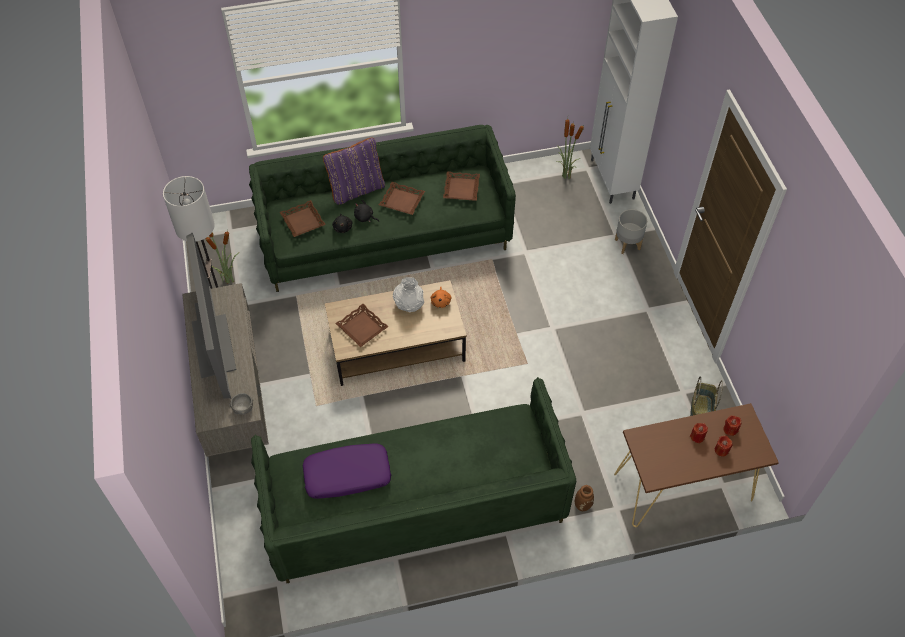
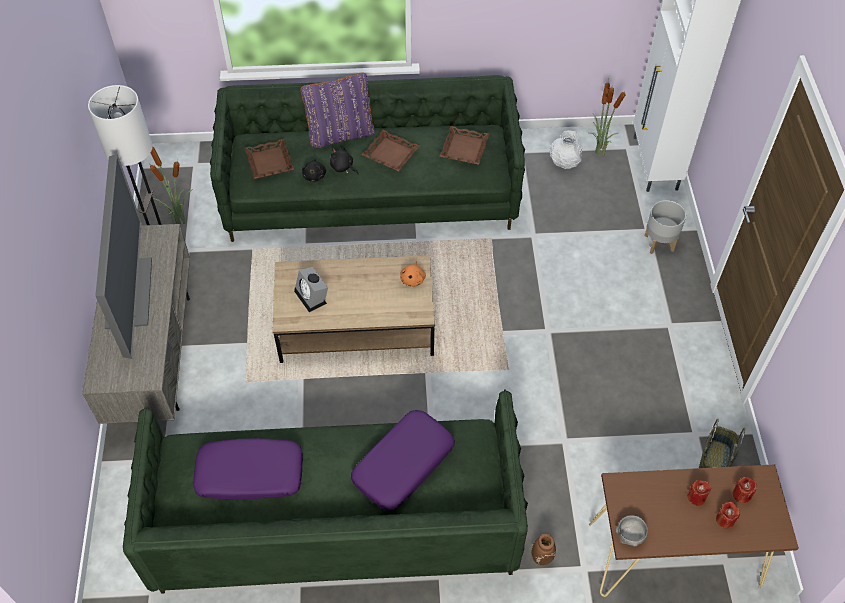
camera: 10 degrees right, 0 degrees up
(243, 408) = (144, 373): grey bowl -> grey bowl (630, 535)
(362, 327) = (312, 297): brown tray -> alarm clock
(409, 304) = (374, 277): white vase -> white vase (564, 162)
(466, 448) = (403, 464): none -> purple pillow

